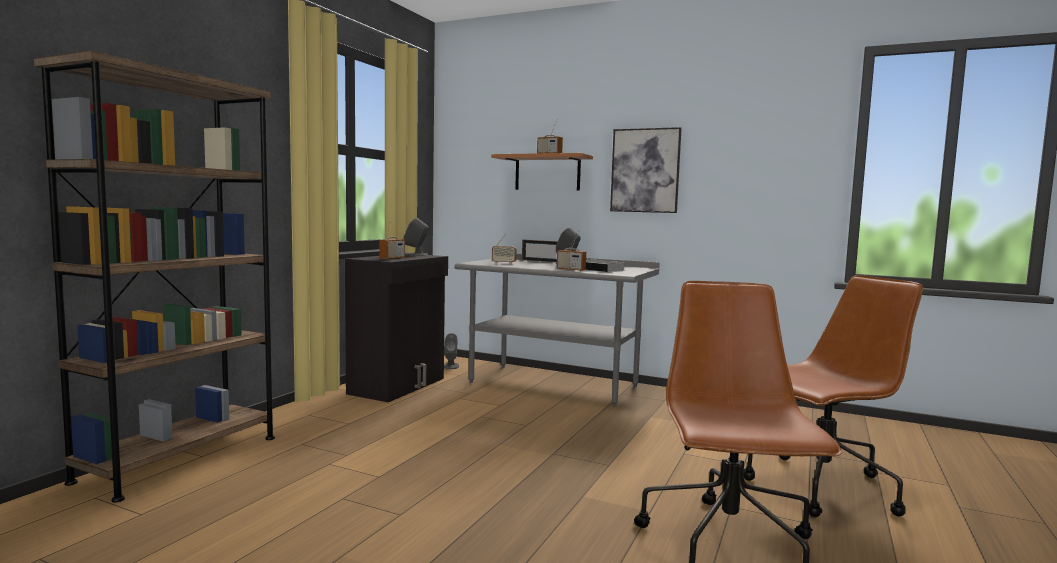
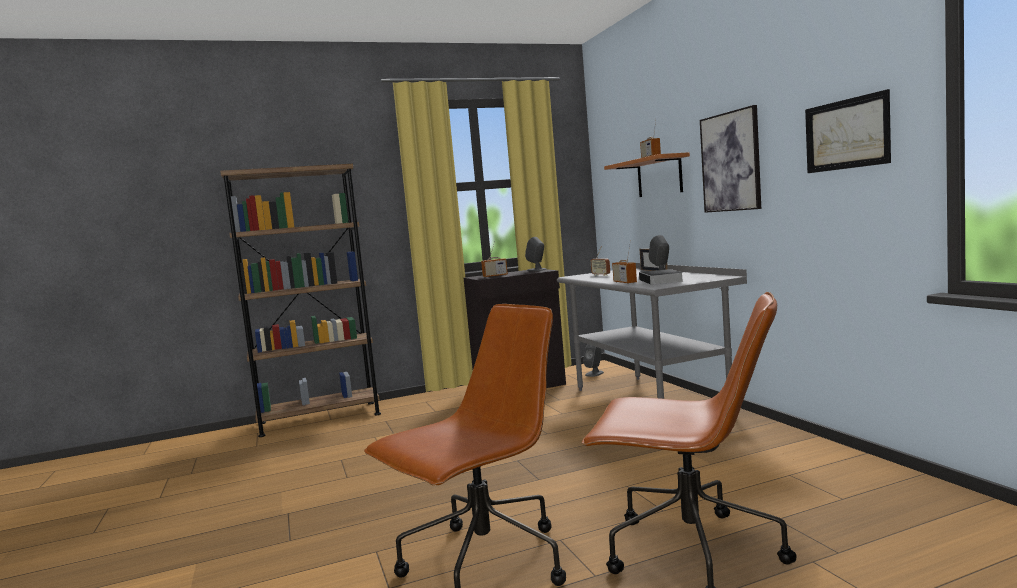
camera: 45 degrees right, 0 degrees up
(770, 164) = (846, 134): none -> picture

